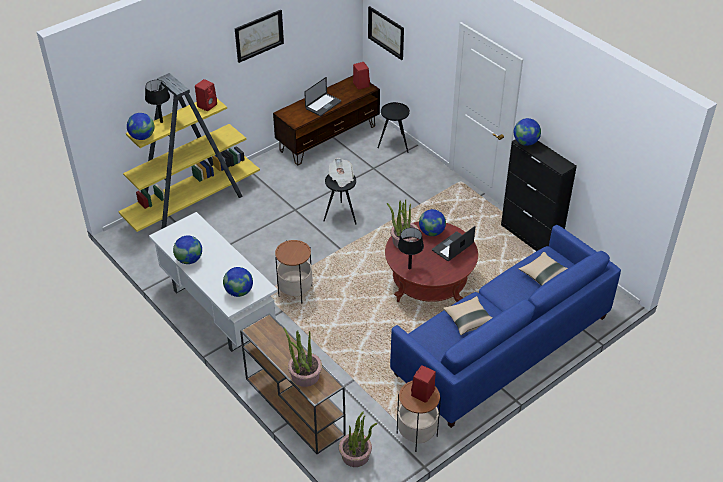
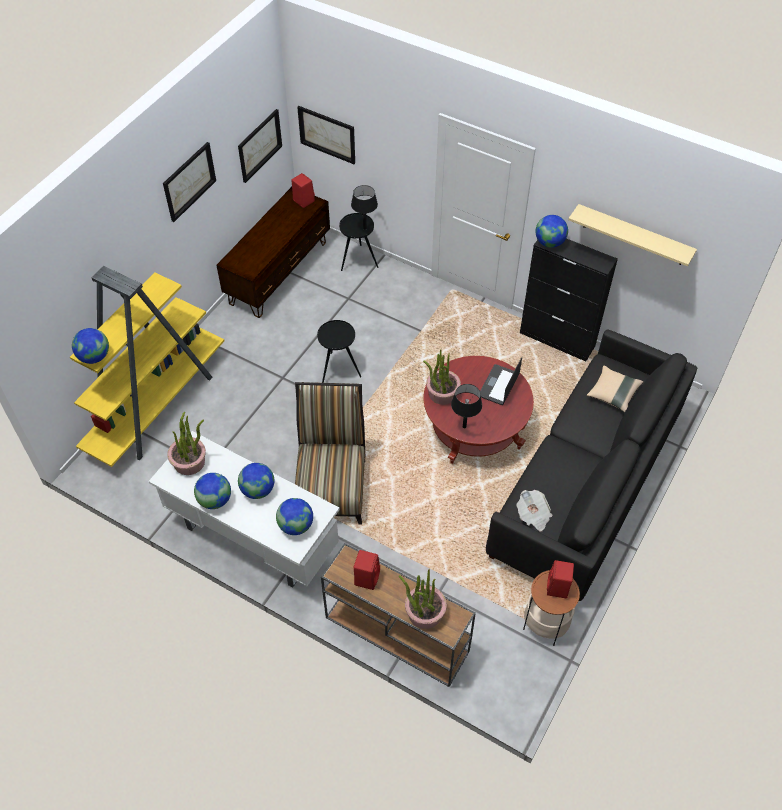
camera: 20 degrees left, 10 degrees up
(161, 122) = (108, 328): black table lamp -> black table lamp (365, 228)
(207, 105) = (156, 289): red speaker -> red speaker (367, 577)
(295, 291) = (331, 485): side table -> chair
(323, 105) = (272, 239): laptop -> none
(330, 29) = (259, 145): none -> picture
(341, 178) = (335, 331): newspaper -> newspaper (533, 515)
(355, 455) = (492, 673): potted plant -> potted plant (189, 462)
(431, 232) = (467, 373): globe -> globe (258, 490)
(468, 320) = (560, 475): beige pillow -> none
(502, 346) = (586, 483): blue sofa -> black sofa
(588, 146) = (634, 235): none -> beige shelf

